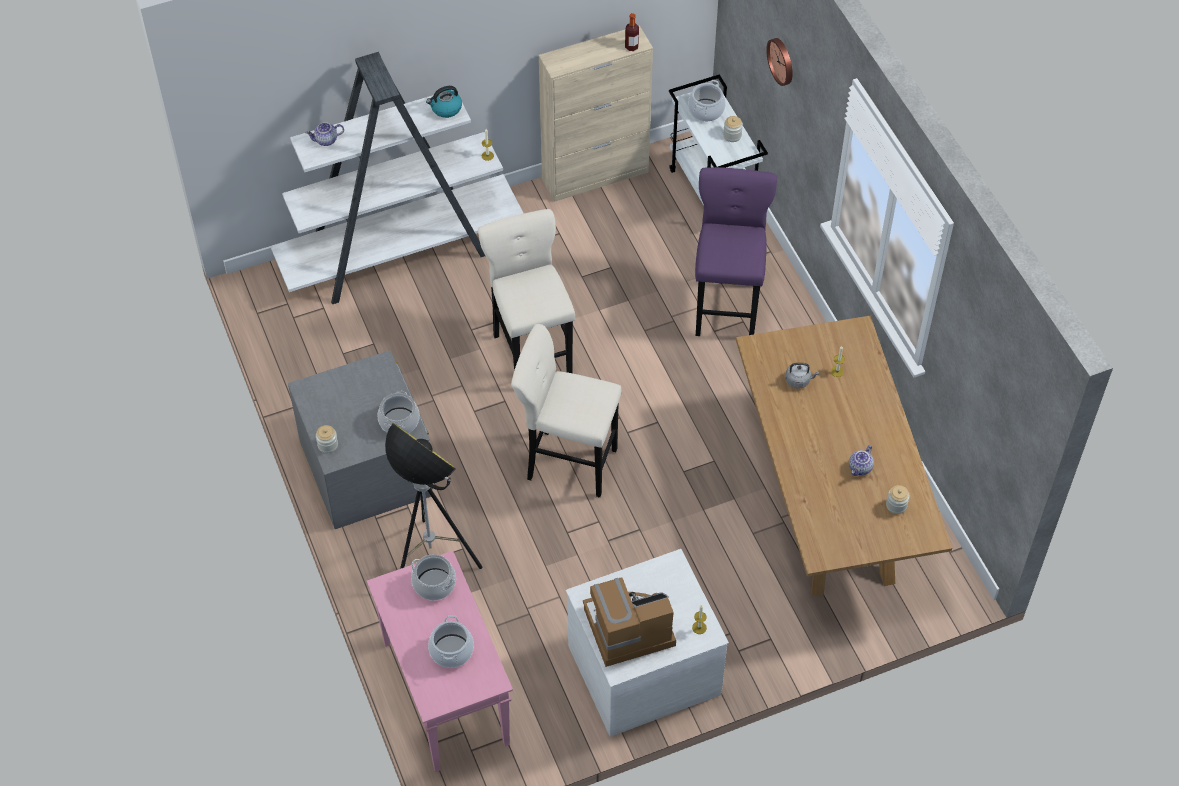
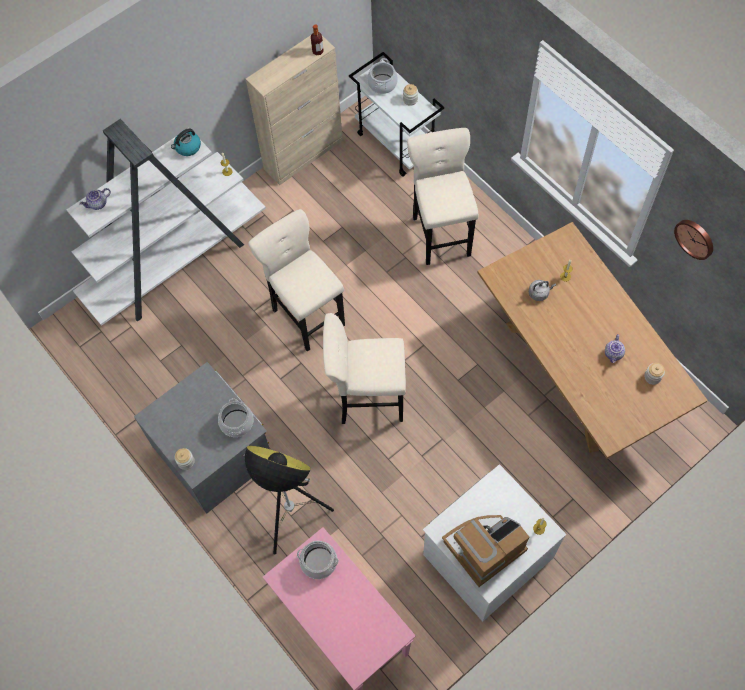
camera: 15 degrees left, 10 degrees up
(451, 651) = (354, 618): cooking pot -> none
(727, 305) = (441, 233): purple stool -> beige stool
(782, 61) = (450, 34): wall clock -> wall clock (695, 238)

